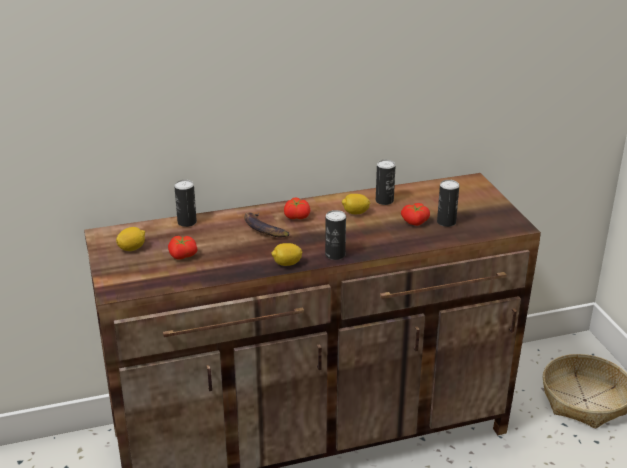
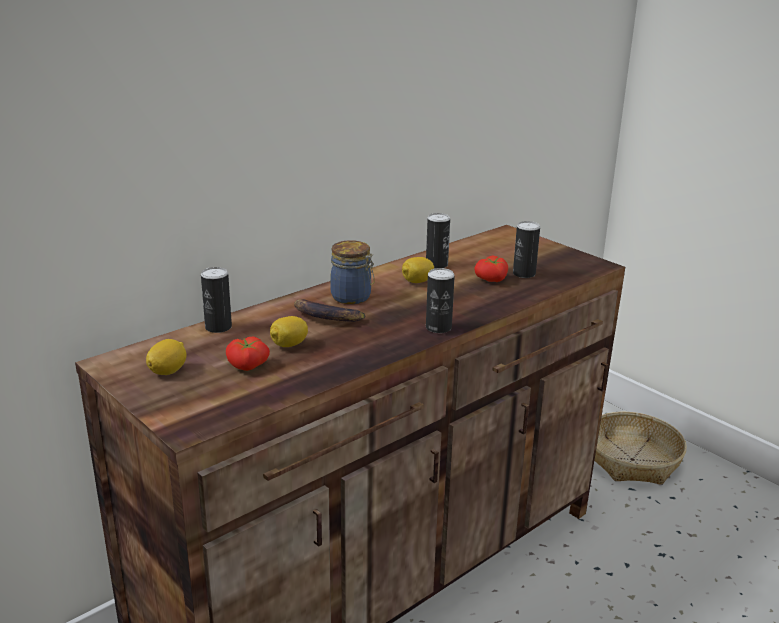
camera: 25 degrees left, 5 degrees down
(287, 264) = (391, 348): lemon -> lemon (289, 345)
(296, 217) = (352, 297): tomato -> jar

